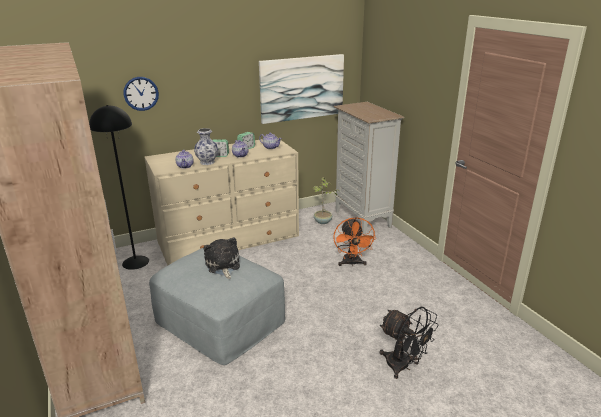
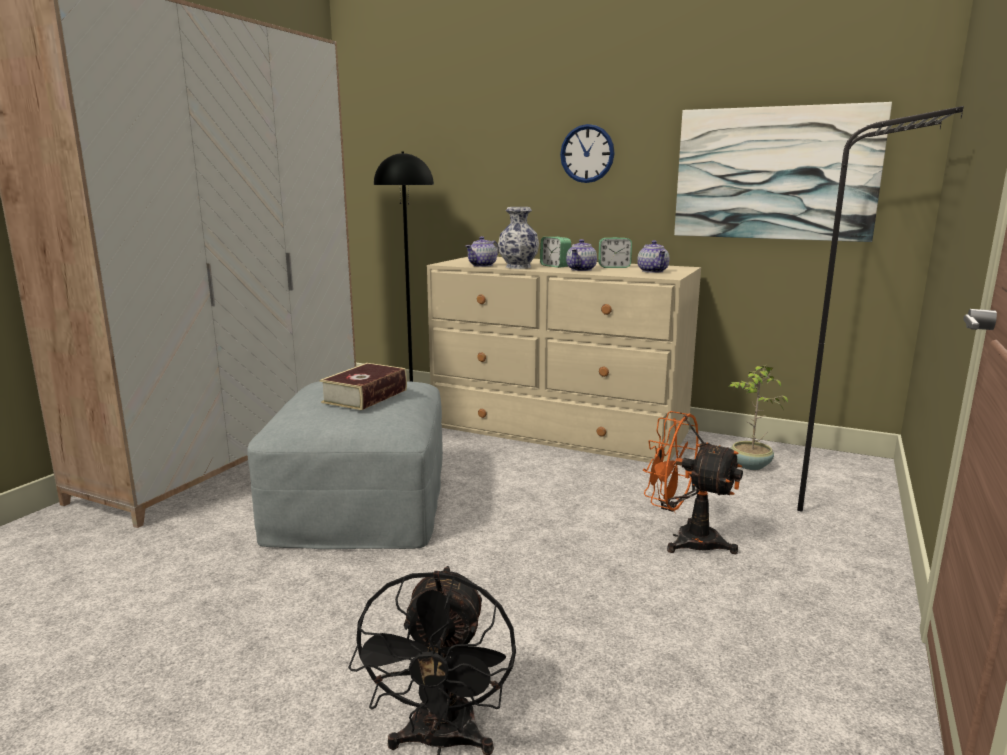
camera: 50 degrees right, 10 degrees down
(141, 93) = (484, 155): wall clock -> wall clock (587, 153)
(223, 266) = (365, 396): plush toy -> book
(352, 263) = (685, 539): orange fan -> orange fan turned 75 degrees clockwise
(362, 220) = (842, 493): white dresser -> black clothes rack

